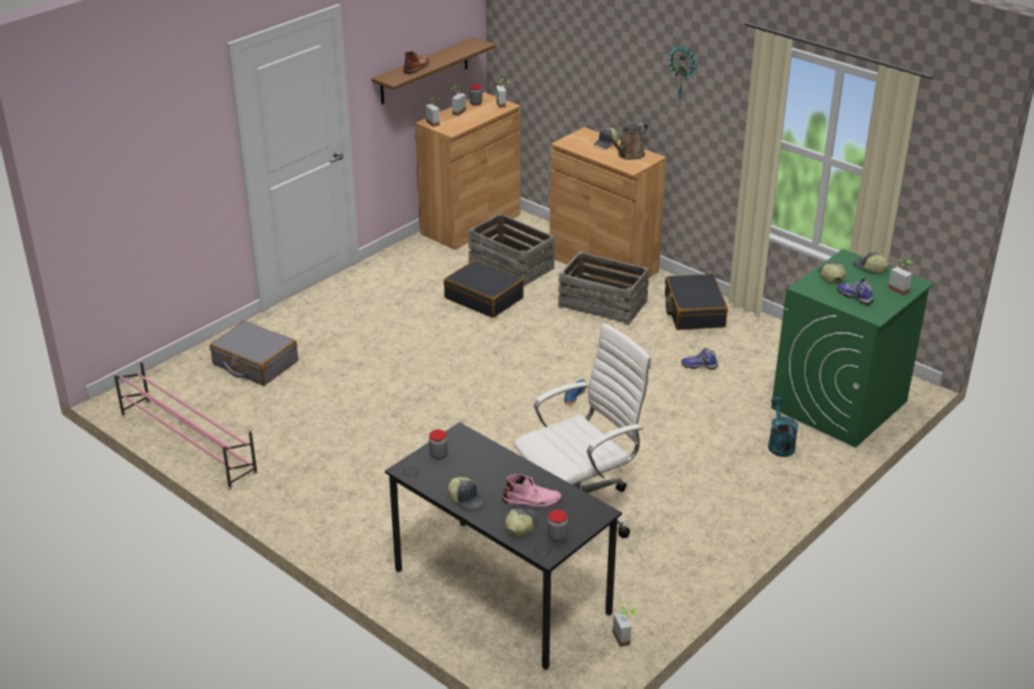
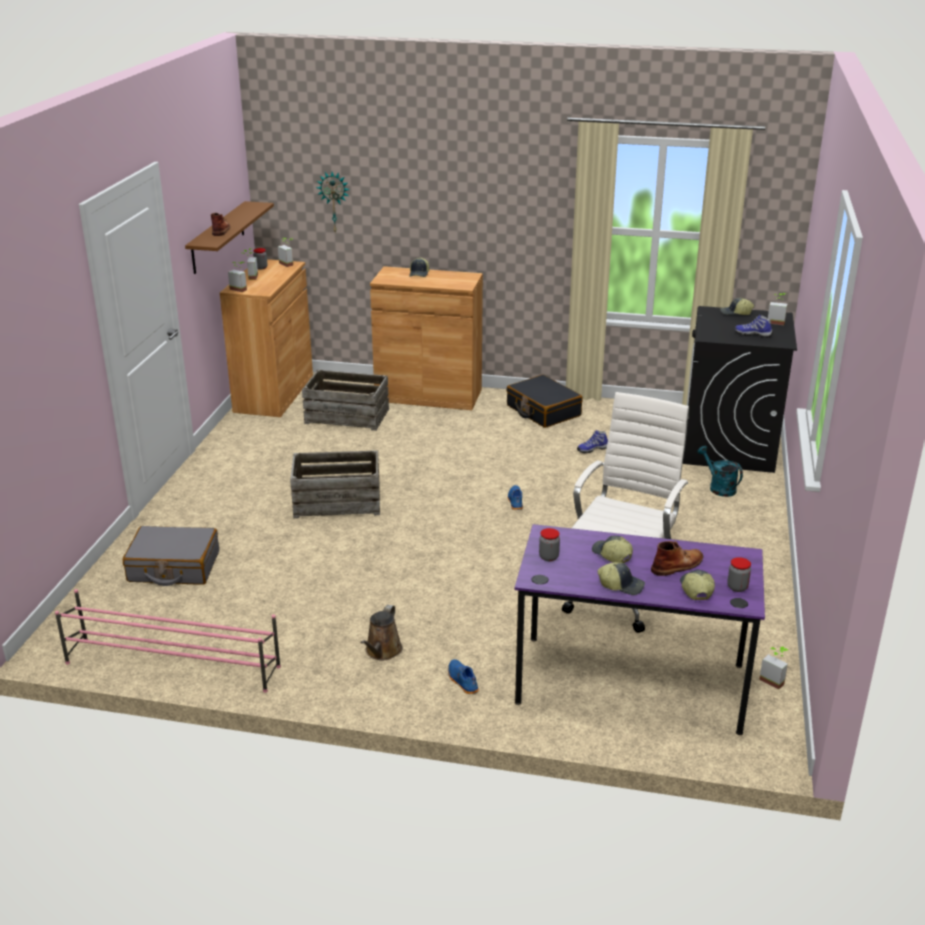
camera: 30 degrees left, 5 degrees down
(374, 536) = (462, 681): none -> blue shoe
(484, 298) = (350, 448): black suitcase -> none
(501, 591) = (630, 683): black desk -> purple desk
(532, 500) = (678, 565): pink boot -> brown boot
(602, 304) = (461, 425): crate -> crate (337, 502)
(629, 155) = (449, 278): brown watering can -> brown watering can (382, 651)
(683, 76) = (493, 189): wall clock -> wall clock (334, 201)
(830, 277) = (716, 326): cap -> cap (611, 555)
(839, 405) = (728, 446): green washing machine -> black washing machine

